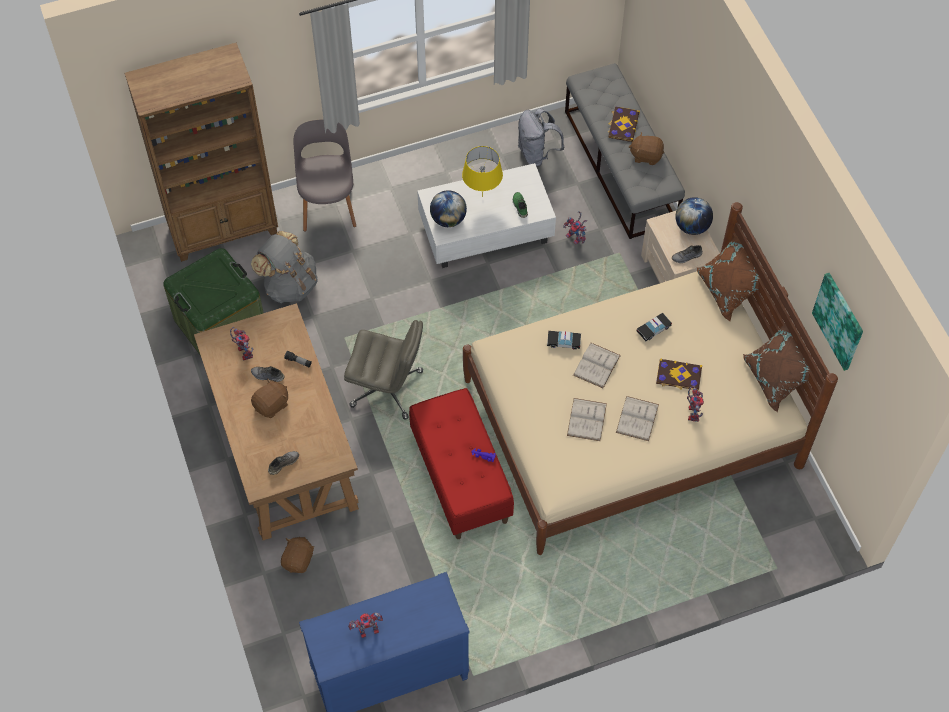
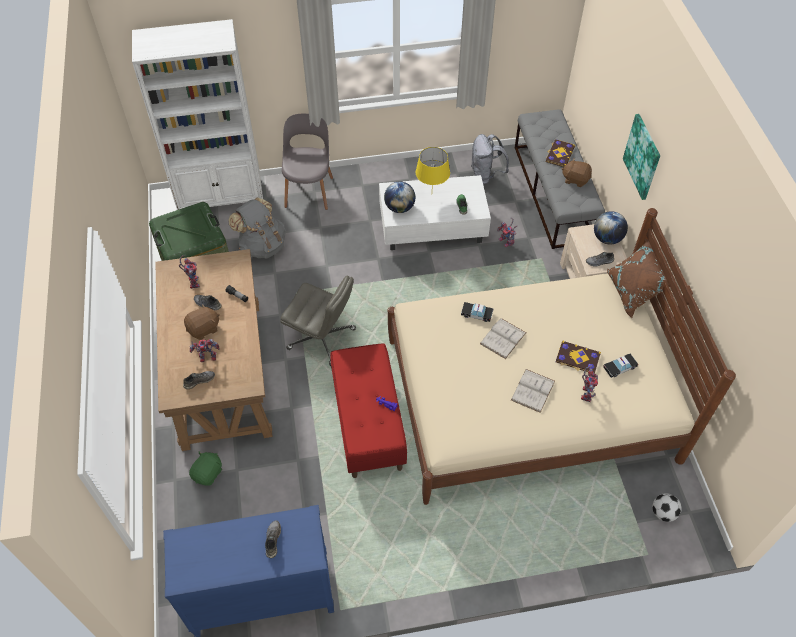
camera: 10 degrees right, 5 degrees down
(224, 229) = (221, 197): brown bookcase -> white bookcase
(298, 560) = (208, 473): brown plush toy -> green plush toy
(367, 632) = (226, 552): toy robot -> toy robot (206, 358)
(409, 613) = (272, 540): none -> grey shoe
(586, 419) = (485, 384): white book -> none
(653, 329) = (560, 315): toy car -> toy car (619, 367)
(775, 379) = (669, 375): brown pillow -> none
(788, 523) = (663, 513): none -> football
(839, 321) = (746, 316): picture -> picture (642, 156)

